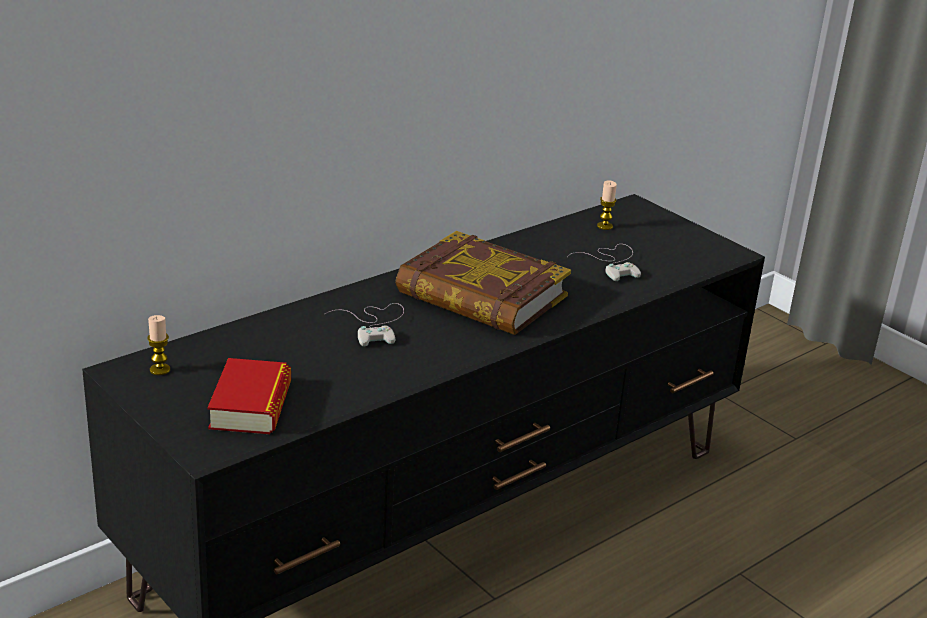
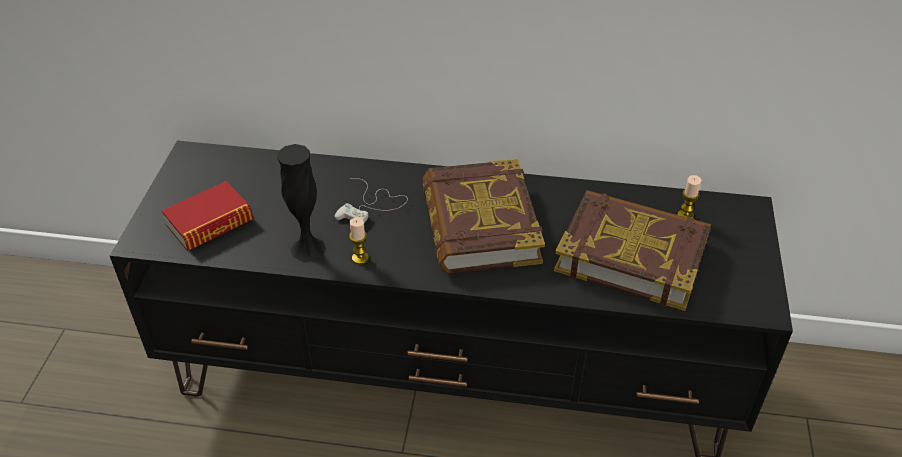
camera: 50 degrees right, 15 degrees up
(160, 370) = (208, 165): candle -> candle (360, 258)
(377, 376) = (308, 249): none -> black vase
(612, 263) = (632, 255): white game controller -> book

